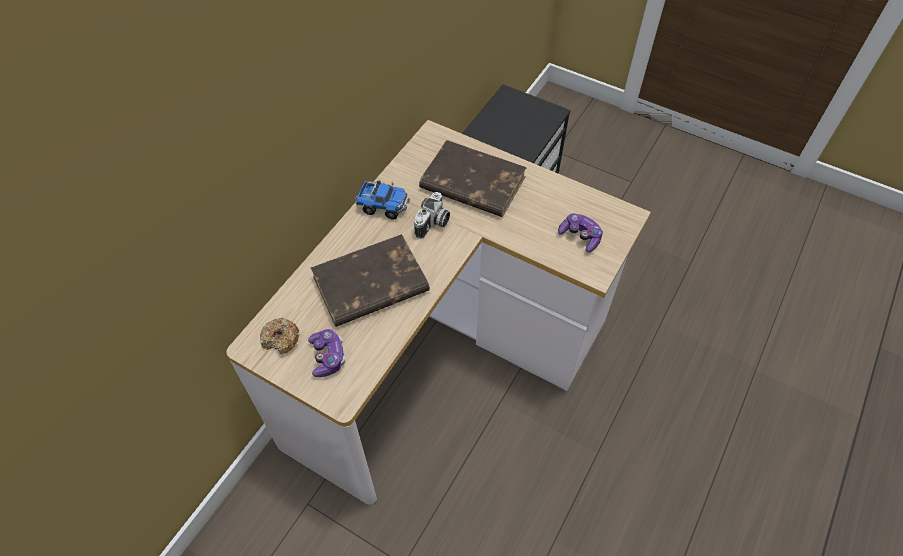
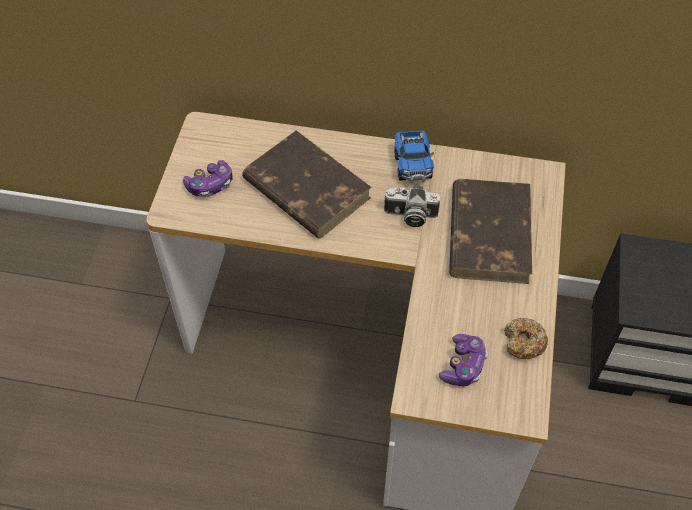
camera: 70 degrees right, 0 degrees up
(281, 339) = (216, 144): donut -> donut (523, 342)

